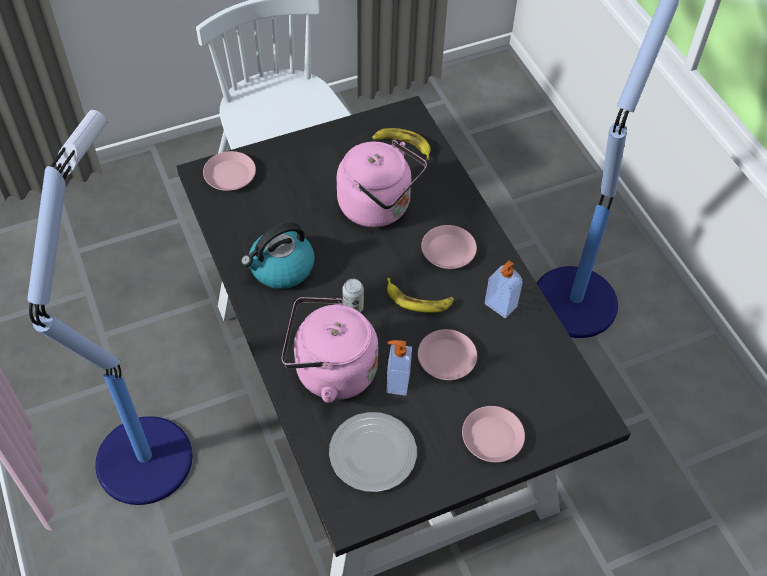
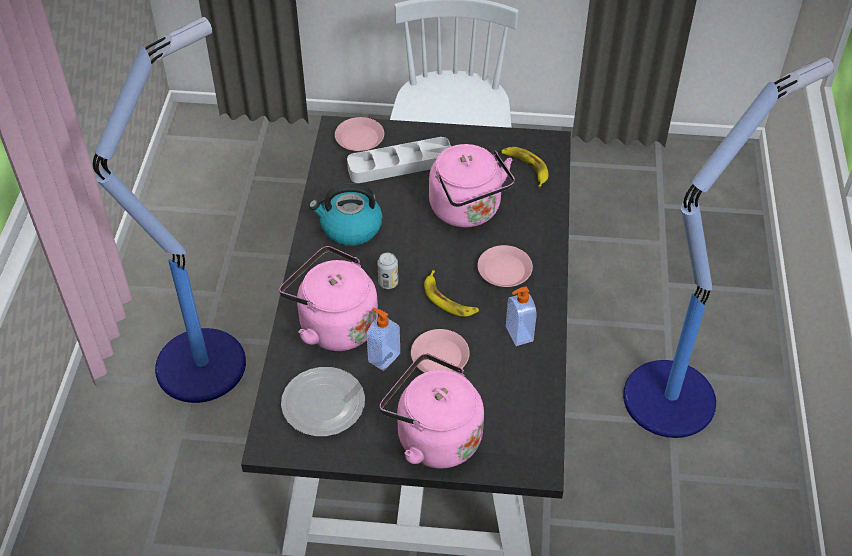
camera: 30 degrees right, 5 degrees down
(286, 186) = (400, 164): none -> grey tray
(492, 437) = (433, 437): pink plate -> pink kettle

